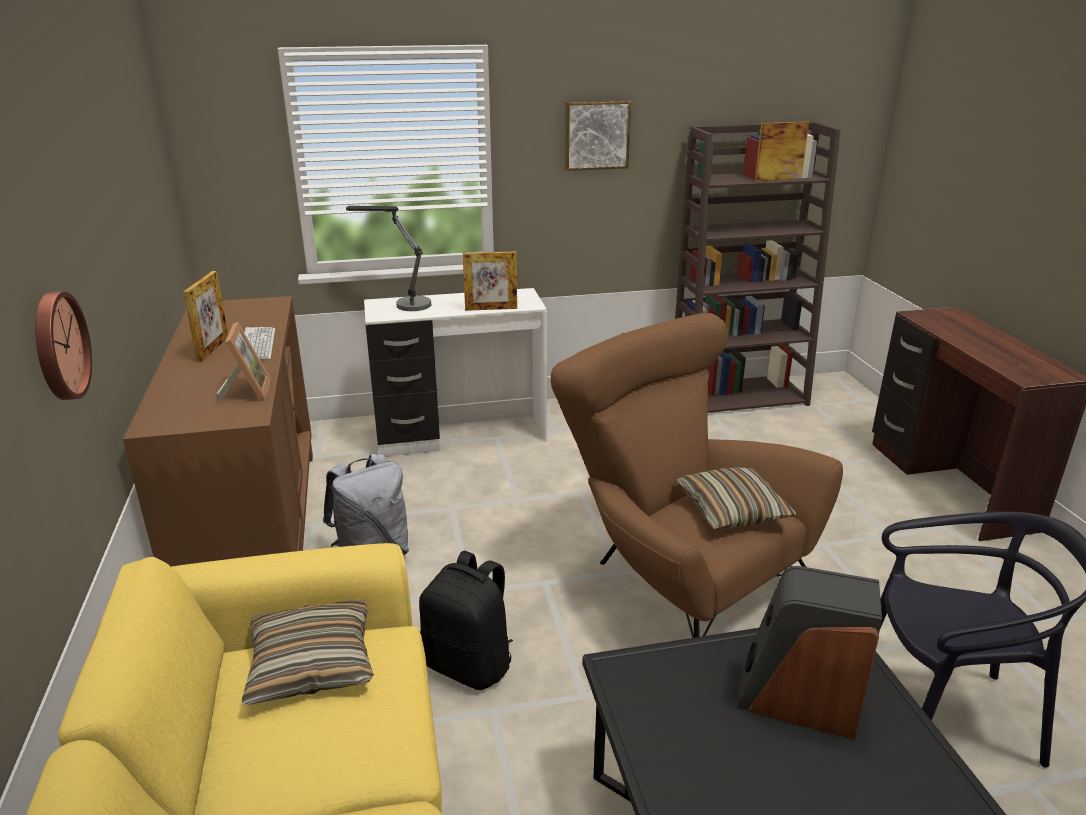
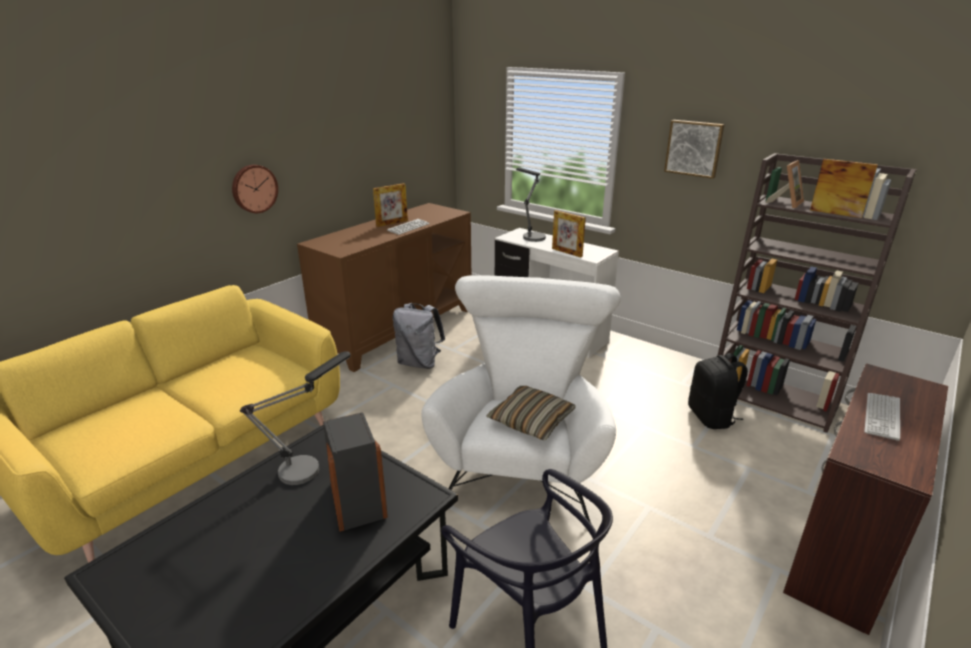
camera: 50 degrees right, 0 degrees up
(247, 392) = (362, 243): picture frame -> picture frame (786, 203)
(311, 664) = (262, 362): pillow -> none
(470, 665) = (376, 427): black backpack -> black backpack (711, 417)
(678, 715) = (309, 465): none -> table lamp
(679, 582) = (522, 462): brown armchair -> white armchair
(981, 344) = (882, 416): none -> keyboard

